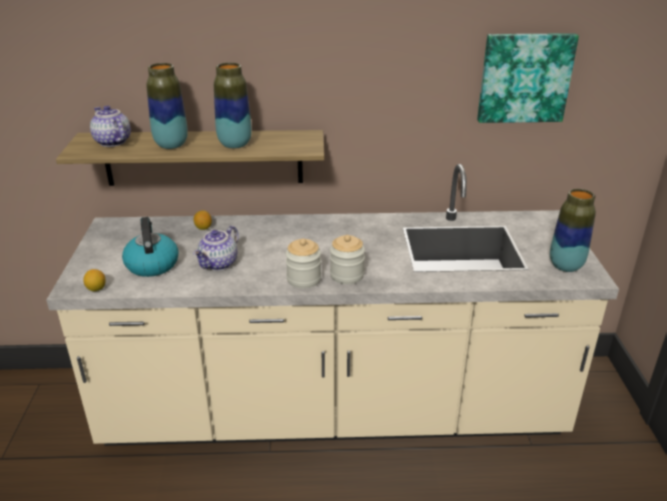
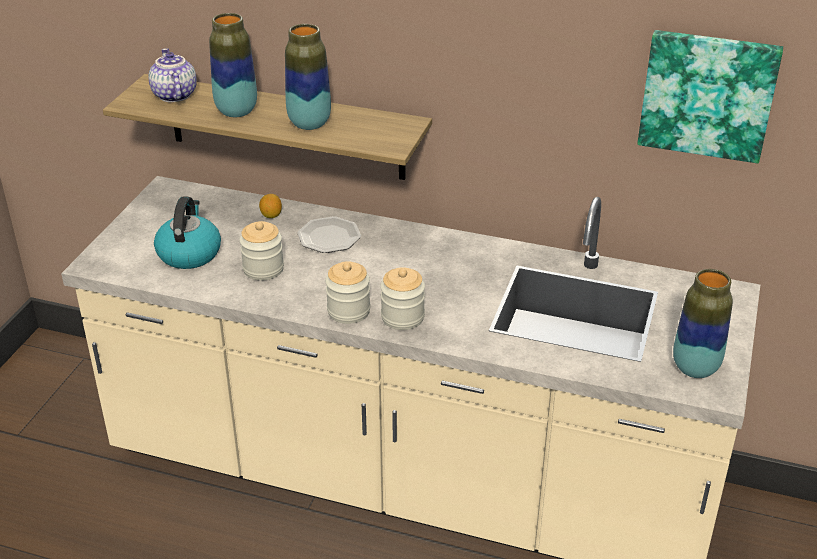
camera: 20 degrees right, 5 degrees up
(96, 289) = (116, 271): lemon -> none
(219, 264) = (263, 269): teapot -> jar
(257, 234) = (329, 237): none -> plate

